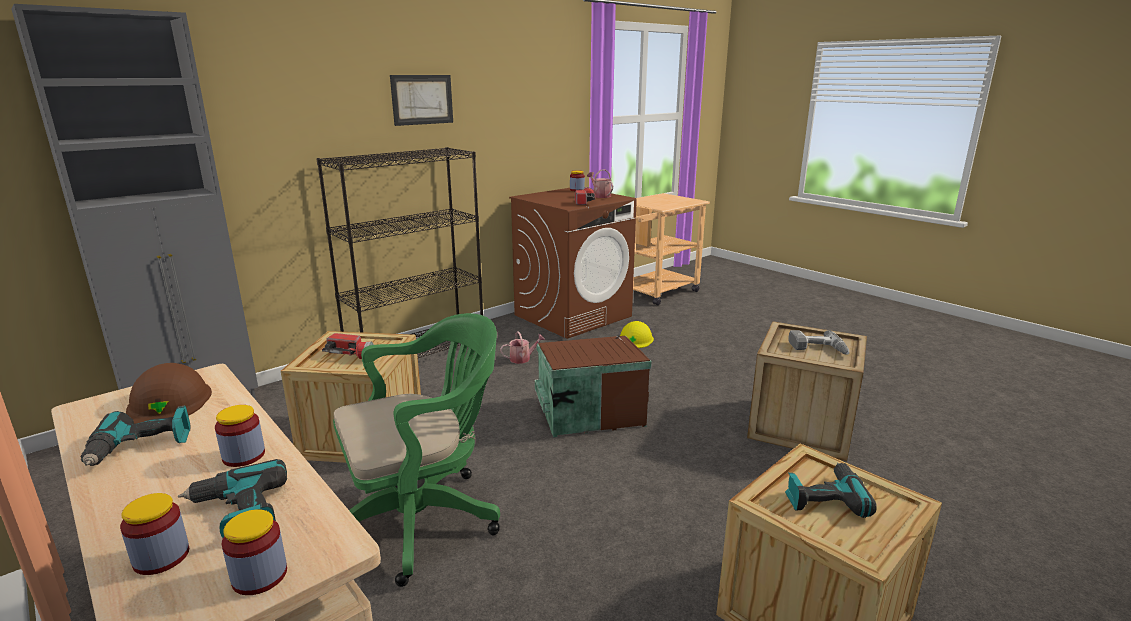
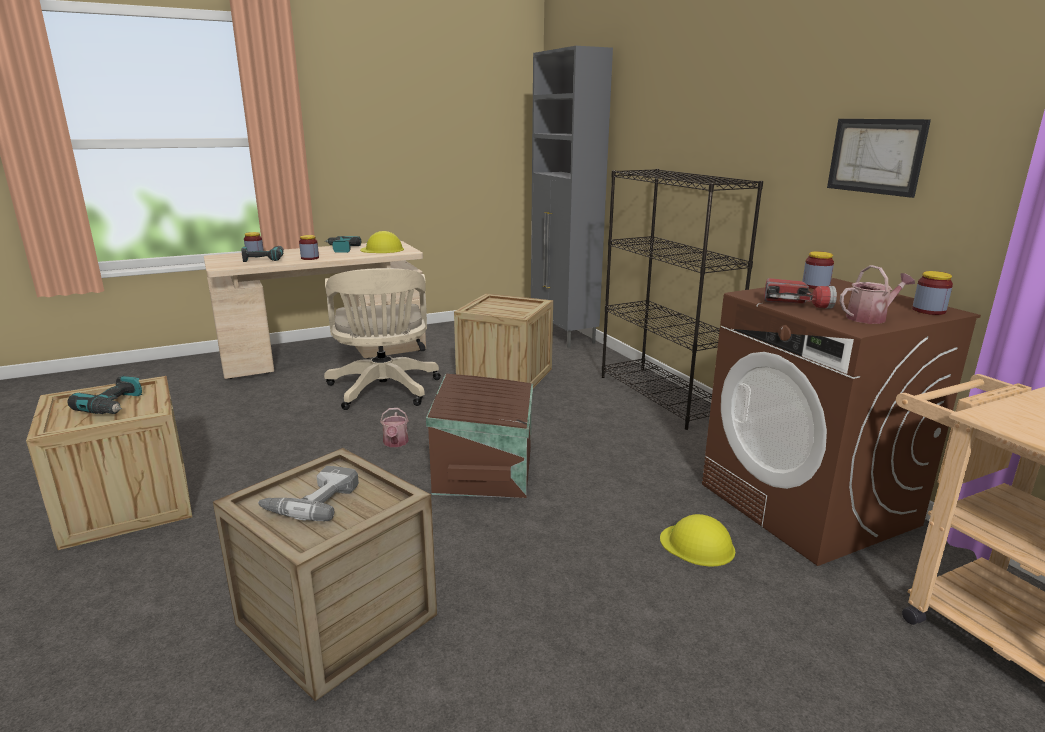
camera: 105 degrees right, 0 degrees up
(169, 402) = (382, 249): brown hard hat -> yellow hard hat
(259, 576) = (222, 262): jar -> jar (815, 286)
(351, 355) = (502, 307): flashlight -> none
(422, 99) = (756, 117): picture -> picture (876, 156)
(424, 518) = (384, 391): green office chair -> beige office chair
(523, 358) = (637, 447): watering can -> watering can (395, 443)

